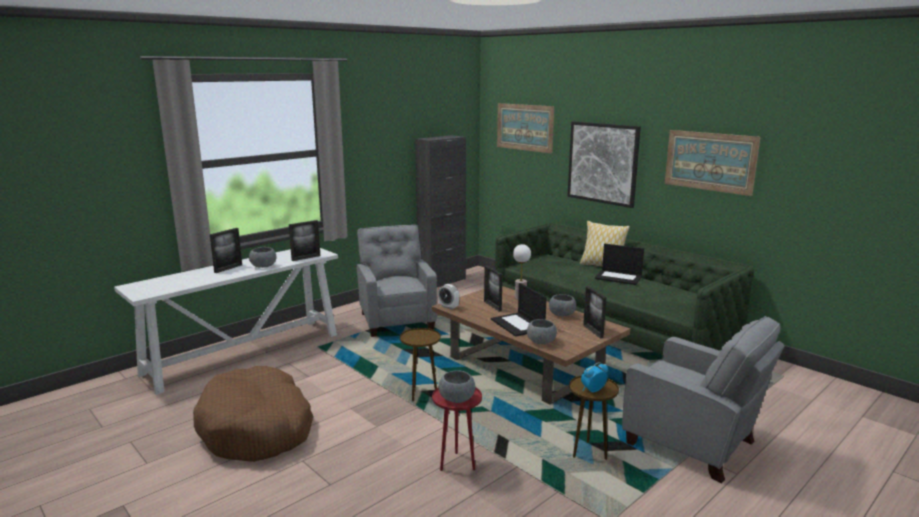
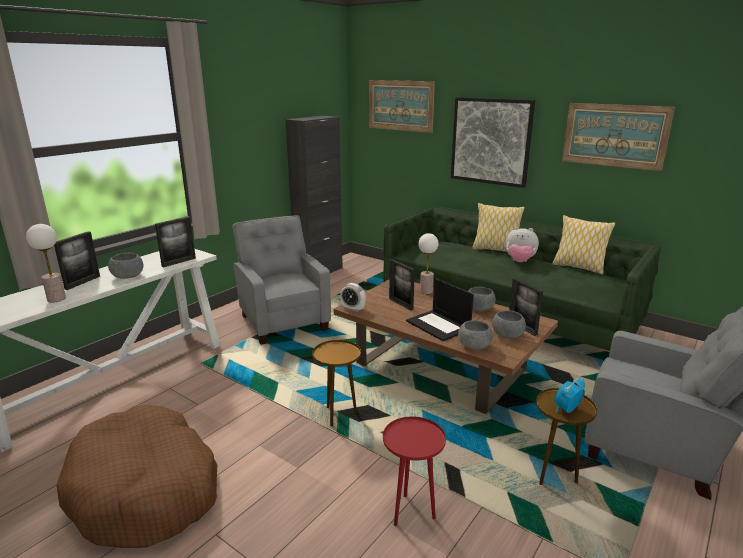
camera: 10 degrees left, 5 degrees up
(207, 279) = (57, 299): none -> table lamp
(456, 399) = (415, 441): grey bowl -> grey bowl (507, 335)
(619, 277) = (519, 261): laptop -> plush toy
(675, 285) = (578, 267): none -> pillow

